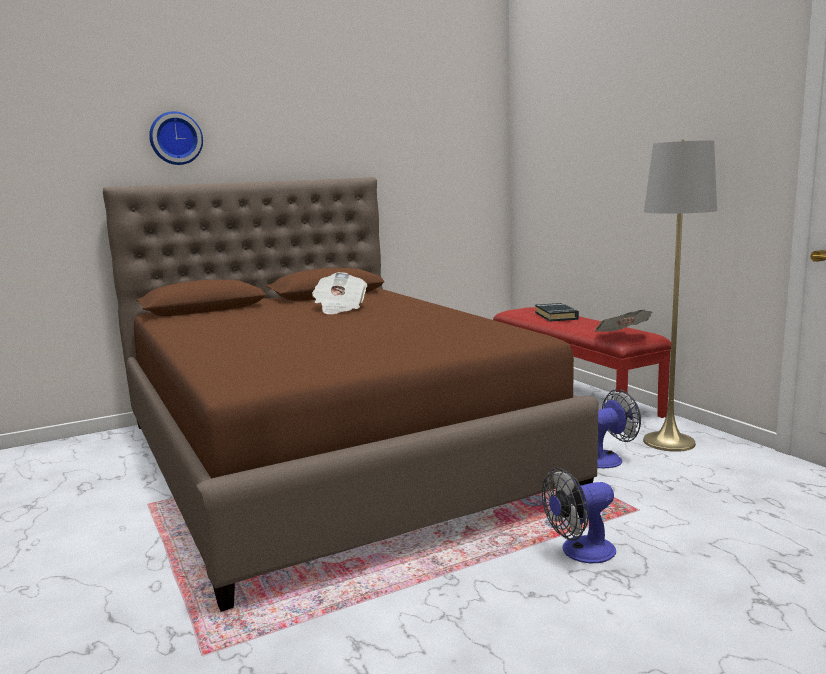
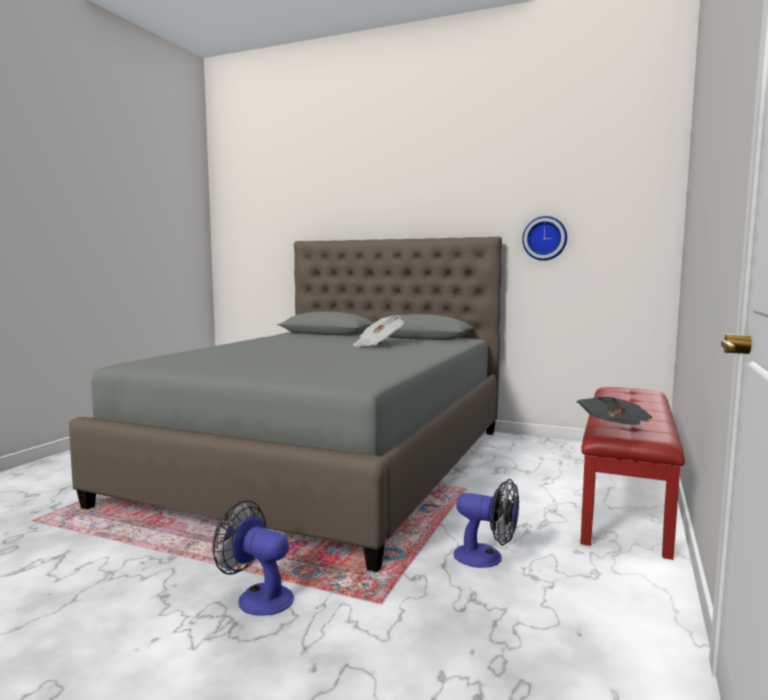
camera: 50 degrees right, 5 degrees down
(175, 138) = (345, 206): wall clock -> wall clock (545, 238)
(329, 456) = (327, 463): brown bed -> grey bed
(556, 316) = (634, 400): black book -> none
(669, 442) = (594, 579): grey floor lamp -> none

